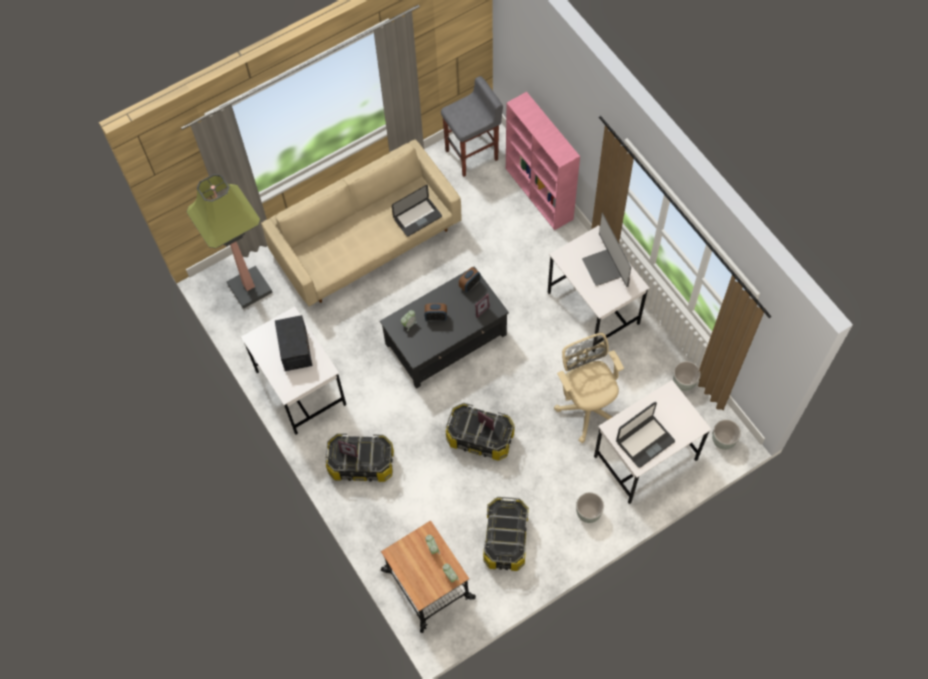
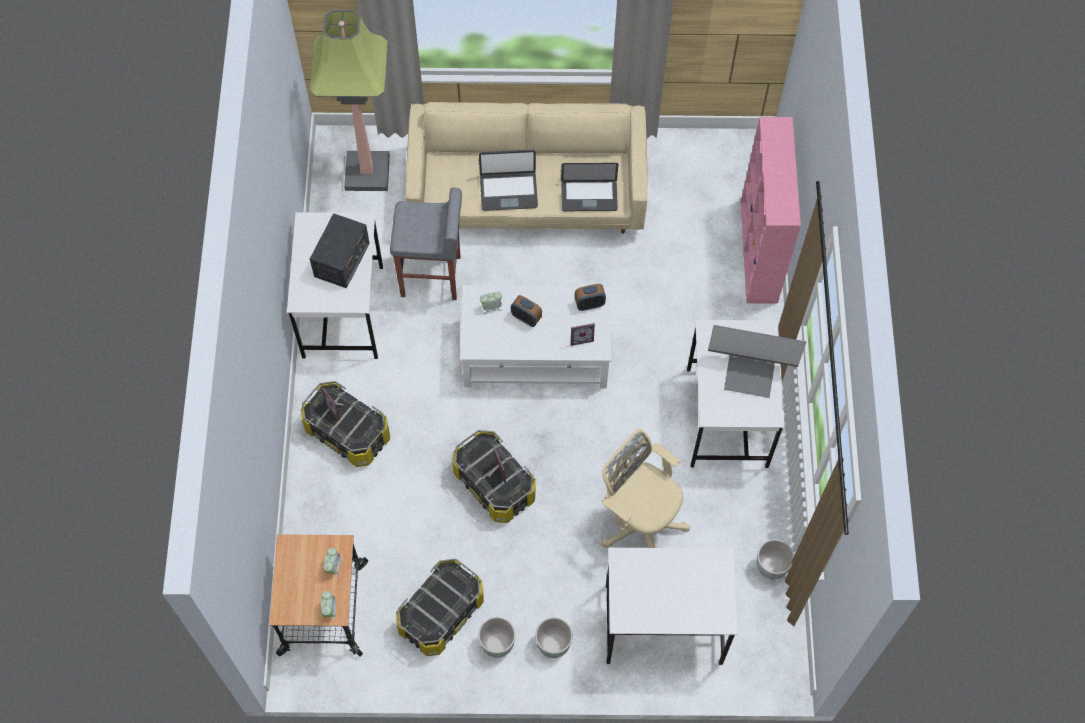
camera: 30 degrees right, 0 degrees up
(446, 339) = (536, 353): black coffee table -> white coffee table
(472, 155) = (714, 165): grey stool -> grey stool (432, 277)
(587, 406) = (639, 523): beige office chair -> beige office chair turned 60 degrees counterclockwise
(605, 266) = (750, 372): monitor -> monitor turned 90 degrees counterclockwise
(644, 441) = (649, 598): laptop -> laptop (508, 191)
(723, 441) = (768, 662): grey planter -> grey planter (497, 644)

